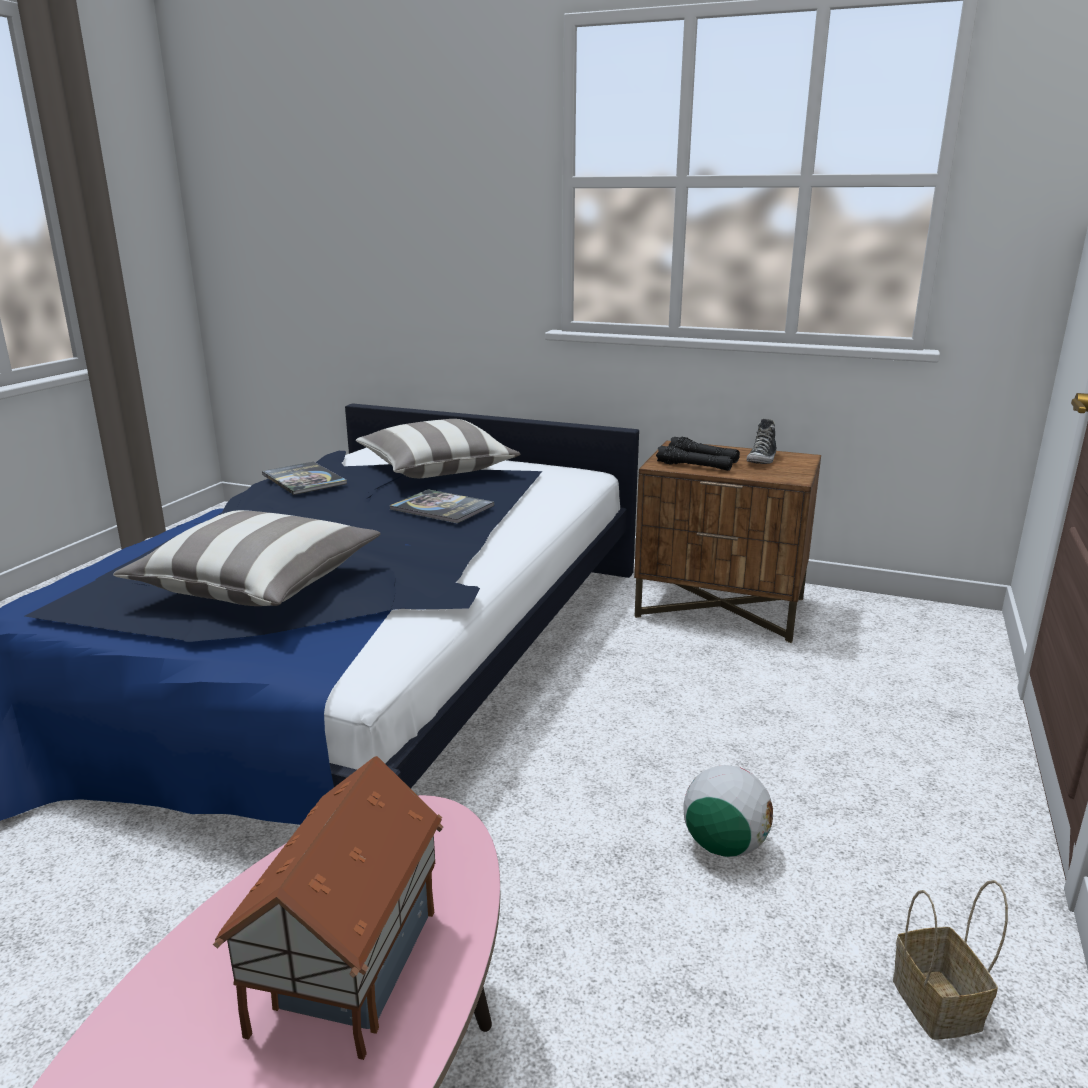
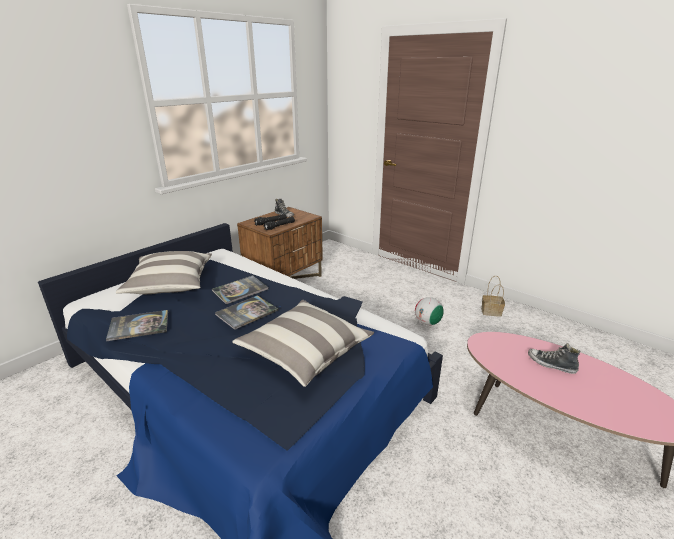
camera: 70 degrees left, 5 degrees up
(344, 969) = (551, 364): toy house -> shoe
(364, 524) = (247, 312): none -> book

